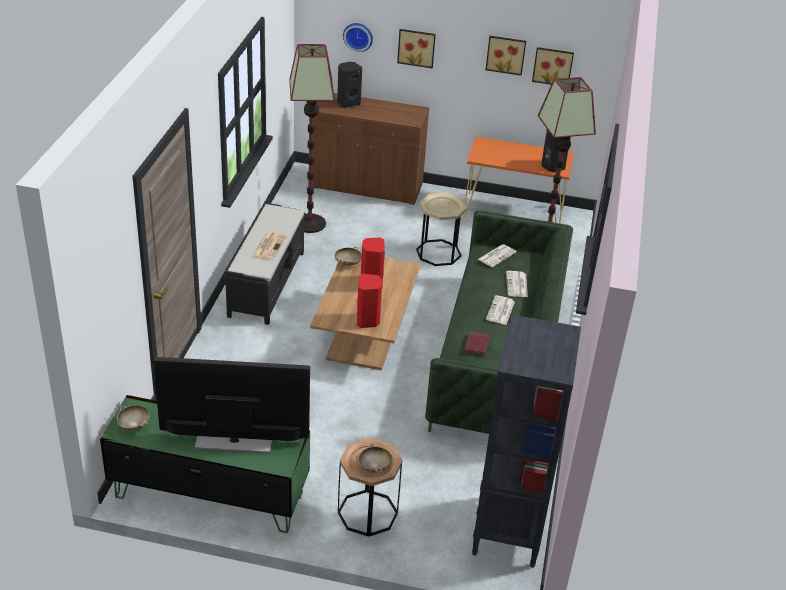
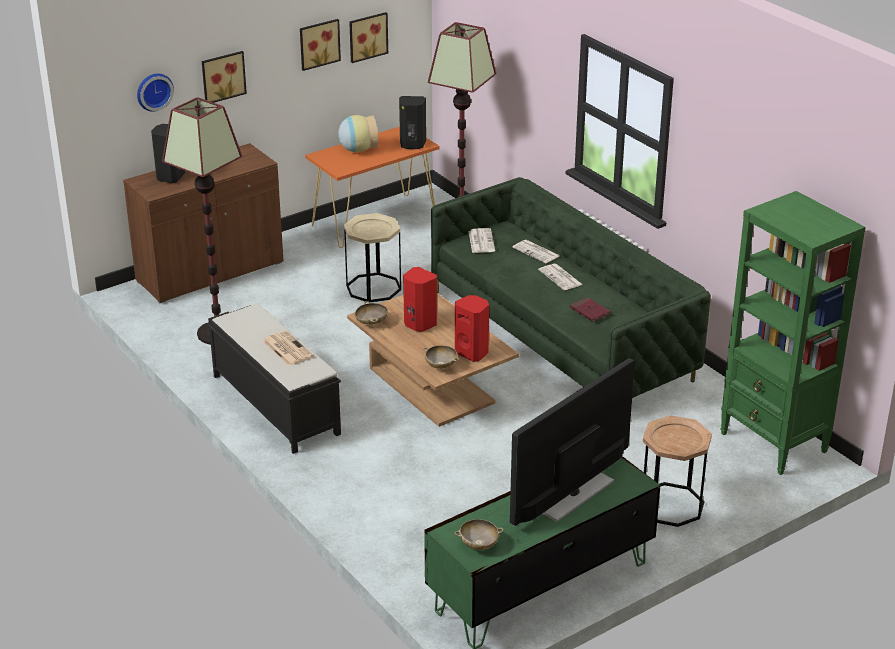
camera: 45 degrees left, 5 degrees down
(374, 467) = (685, 440): beige bowl -> beige bowl (441, 365)
(507, 532) = (774, 443): black bookcase -> green bookcase
(512, 151) = (357, 149): none -> vase

